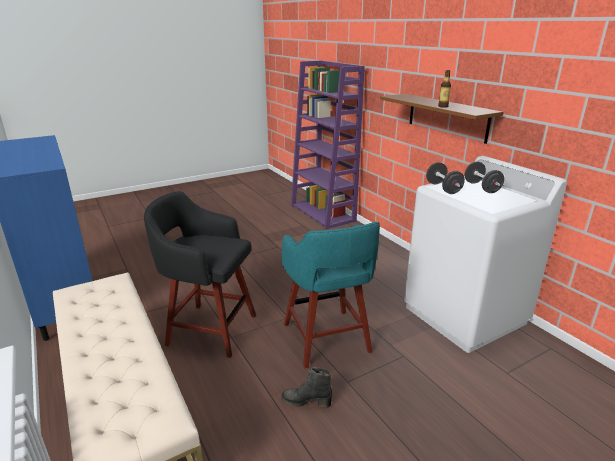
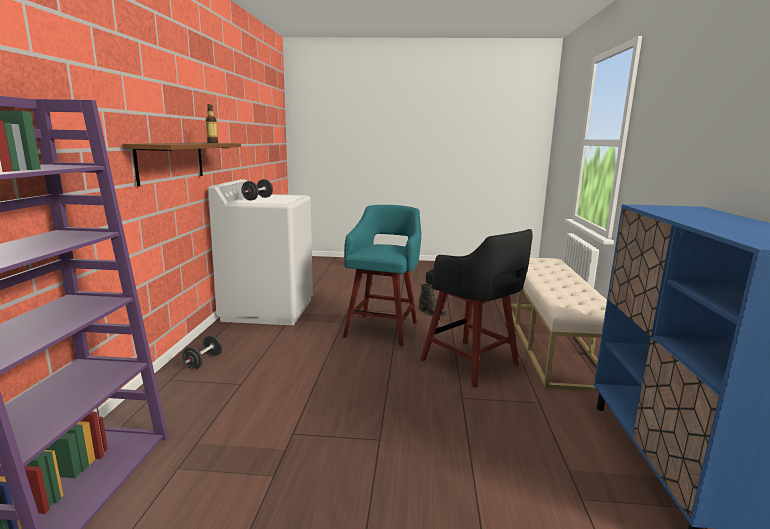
camera: 145 degrees left, 10 degrees down
(443, 188) = (281, 201): black dumbbell -> black dumbbell (203, 362)

